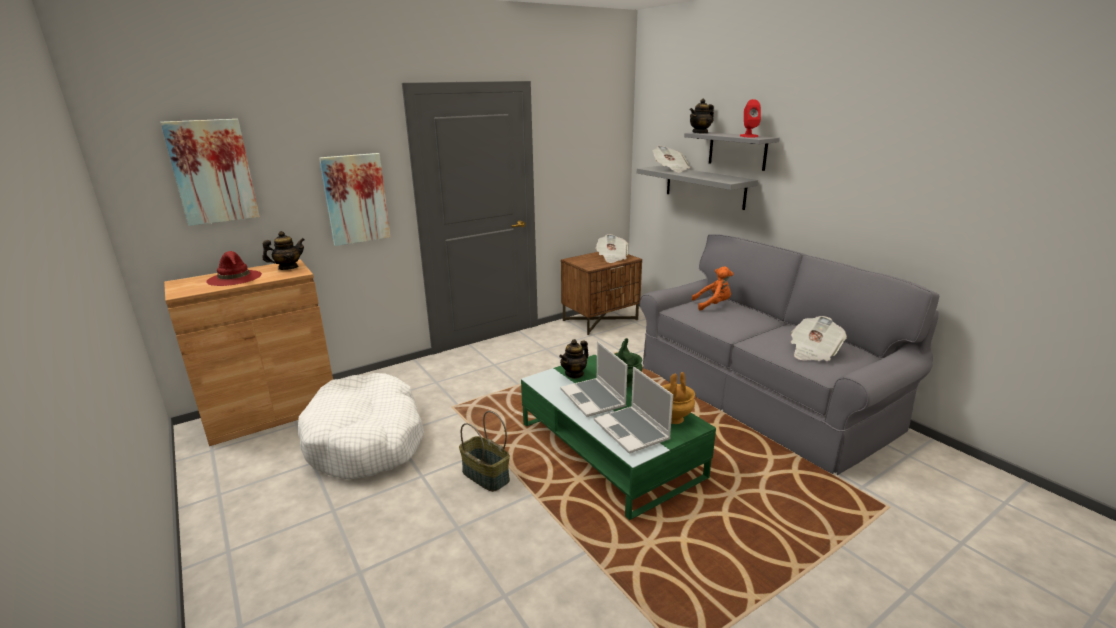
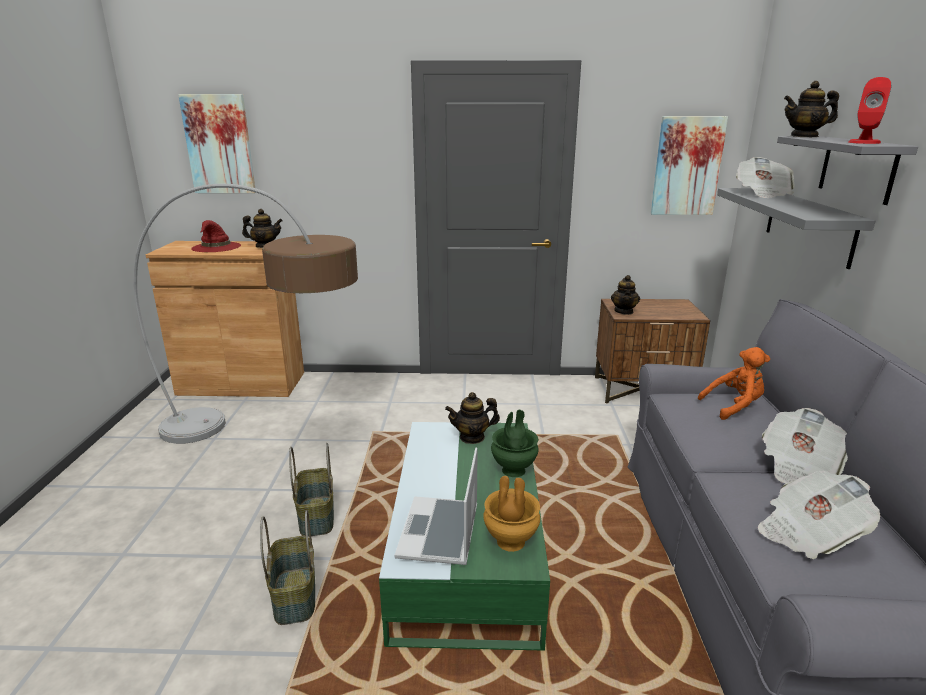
camera: 35 degrees right, 0 degrees up
(356, 199) = (349, 187): picture -> picture (687, 166)
(366, 440) = (271, 435): white dog bed -> floor lamp
(536, 526) = (293, 595): none -> basket
(587, 264) = (624, 311): none -> teapot
(594, 398) = (452, 474): laptop -> none
(611, 257) = (669, 310): newspaper -> newspaper (799, 466)
(713, 305) = (734, 407): orange plush toy -> orange plush toy turned 45 degrees counterclockwise

